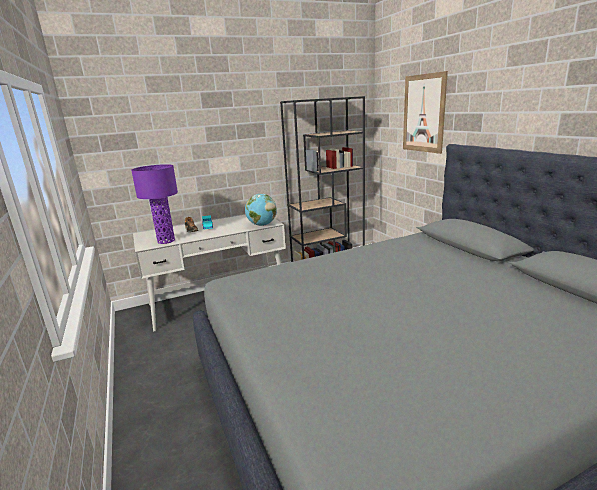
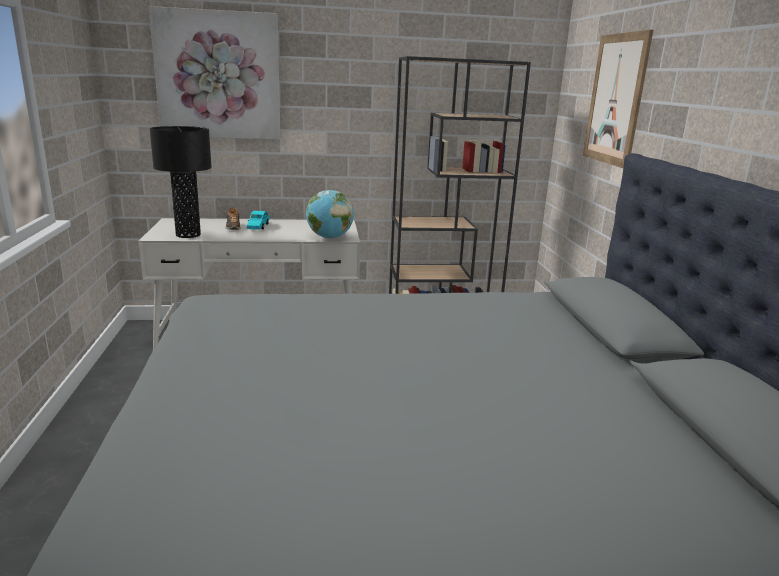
camera: 15 degrees right, 0 degrees up
(162, 127) = (218, 76): none -> picture
(166, 241) = (188, 235): purple table lamp -> black table lamp

